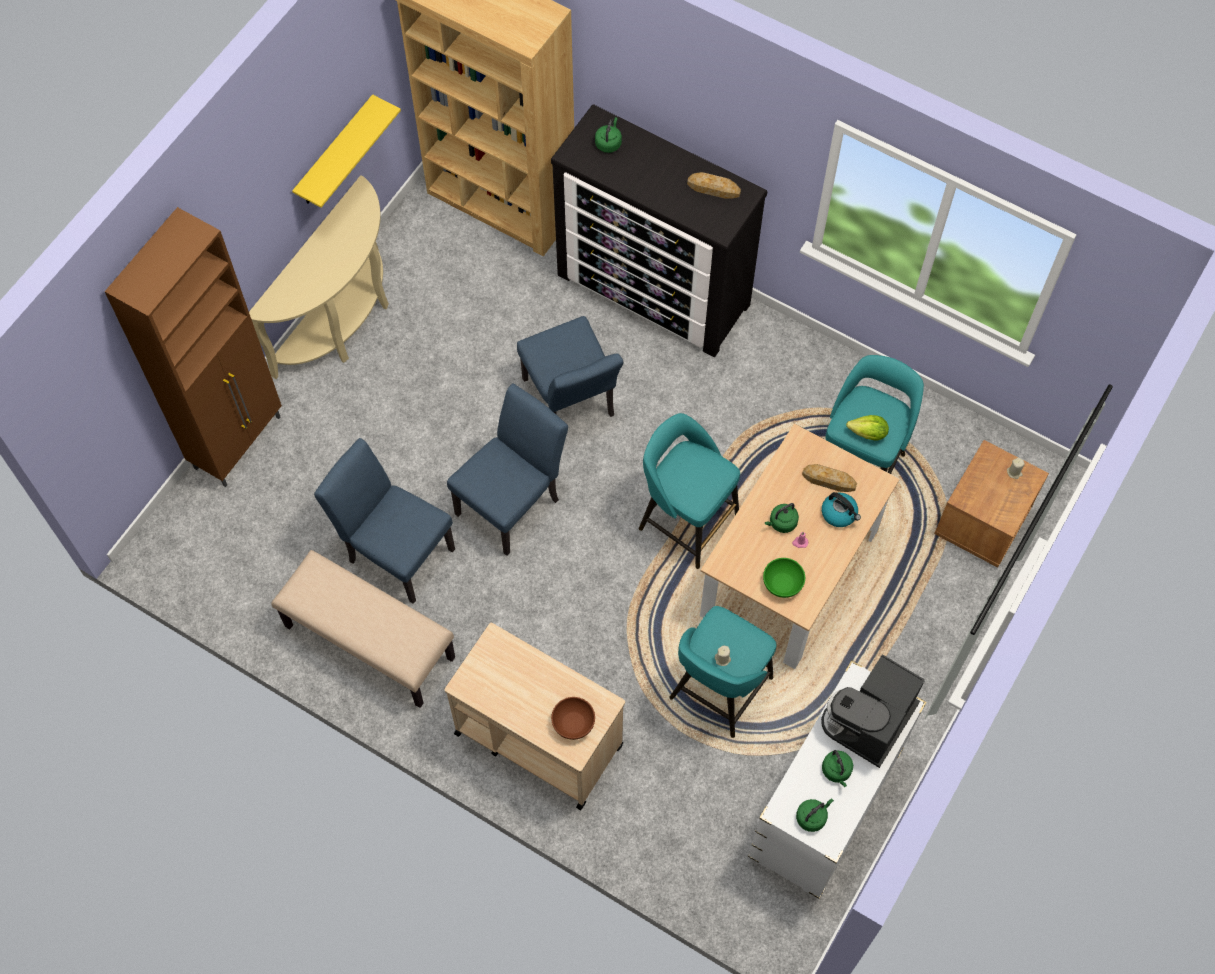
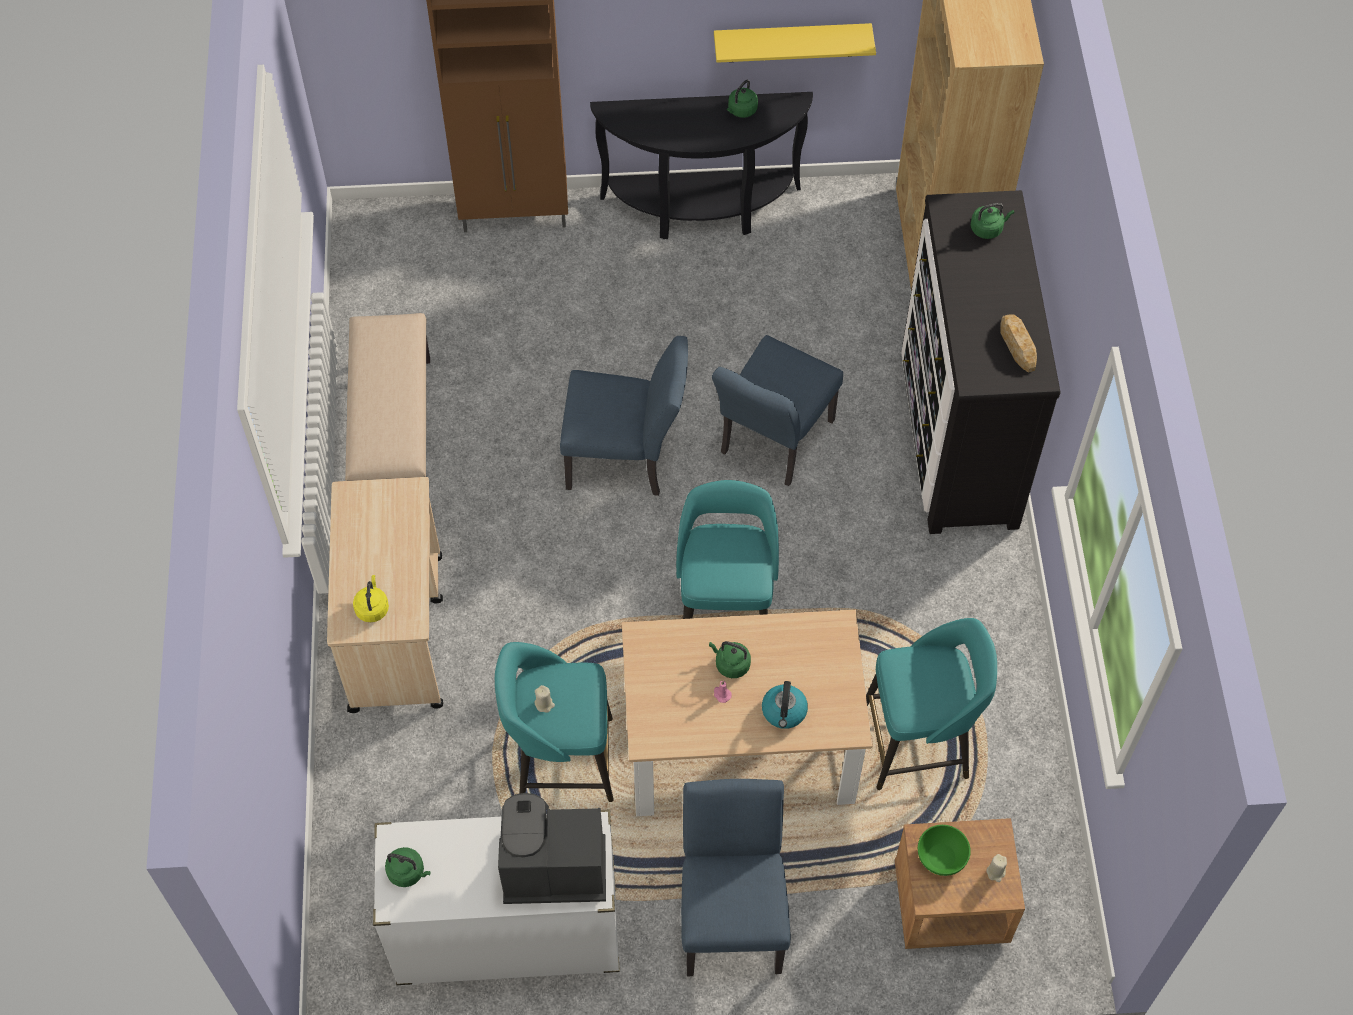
camera: 55 degrees right, 5 degrees down
(343, 321) = (702, 211): beige console table -> black console table
(395, 551) = (501, 398): blue chair -> blue chair (732, 913)
(573, 723) = (372, 608): brown bowl -> yellow kettle
(782, 583) = (662, 705): green bowl -> green bowl (941, 857)
(829, 480) = (815, 680): bread -> none
(837, 771) = (474, 867): green kettle -> green kettle (741, 110)
(868, 434) = (907, 690): lettuce -> none

